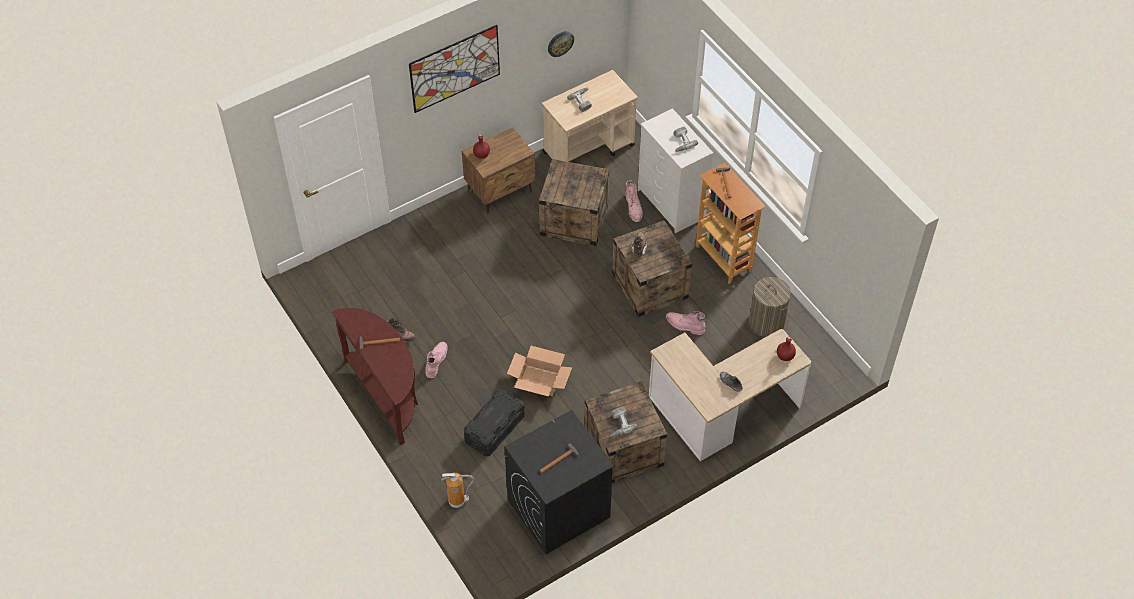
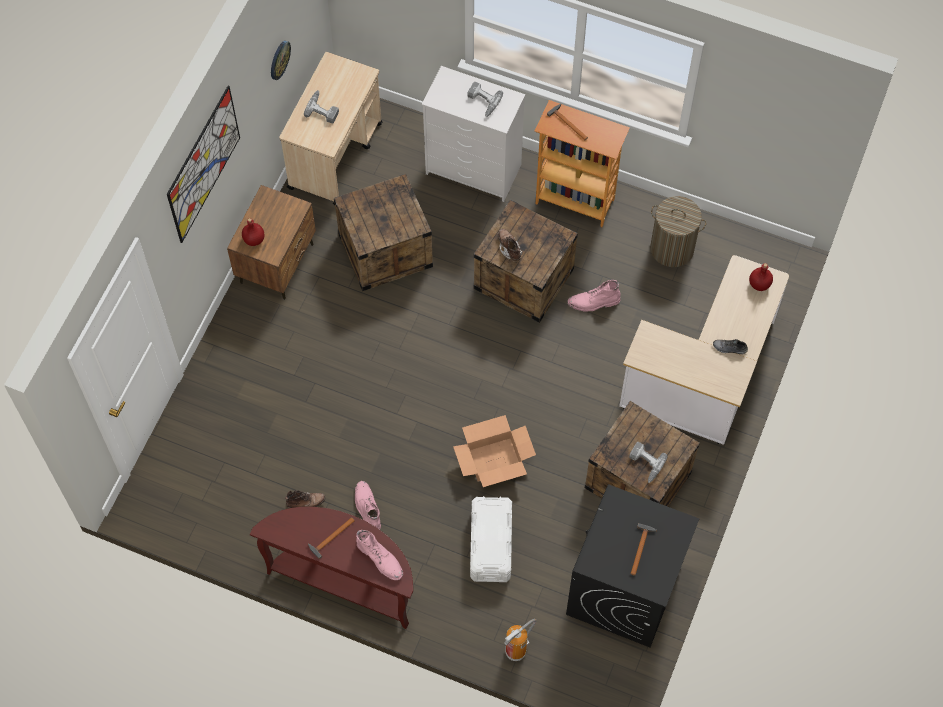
camera: 35 degrees left, 10 degrees up
(494, 429) = (490, 545): black storage box -> white storage box
(634, 208) = (438, 198): pink boot -> pink boot (381, 558)

